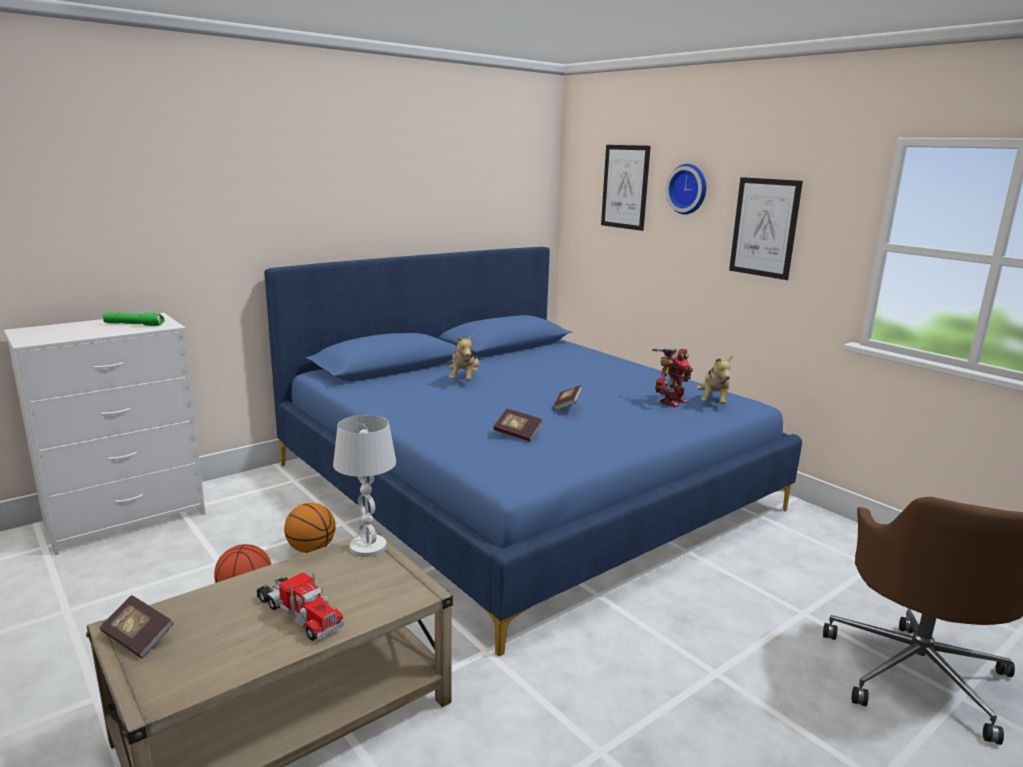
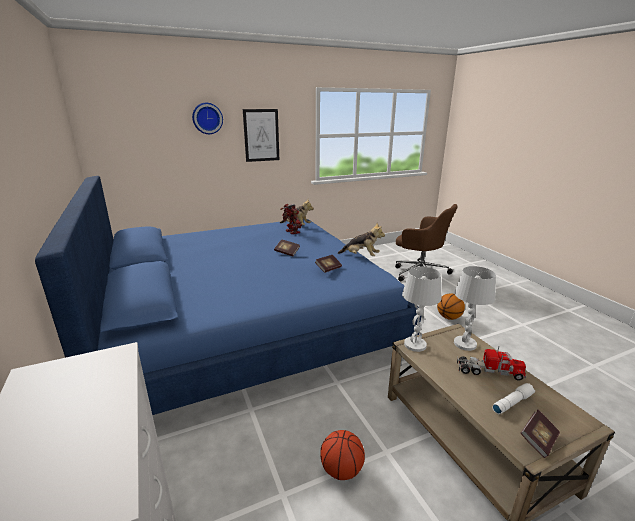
camera: 75 degrees left, 5 degrees up
(134, 324) = (79, 386): green flashlight -> none
(220, 627) = (512, 402): none -> white flashlight
(298, 613) = (489, 371): toy truck -> toy truck turned 45 degrees clockwise
(311, 549) = (283, 429): basketball -> basketball (448, 317)
(380, 596) = (465, 343): none -> white table lamp
(465, 379) = (208, 275): plush toy -> plush toy (361, 256)
(625, 187) = (151, 121): picture -> none

